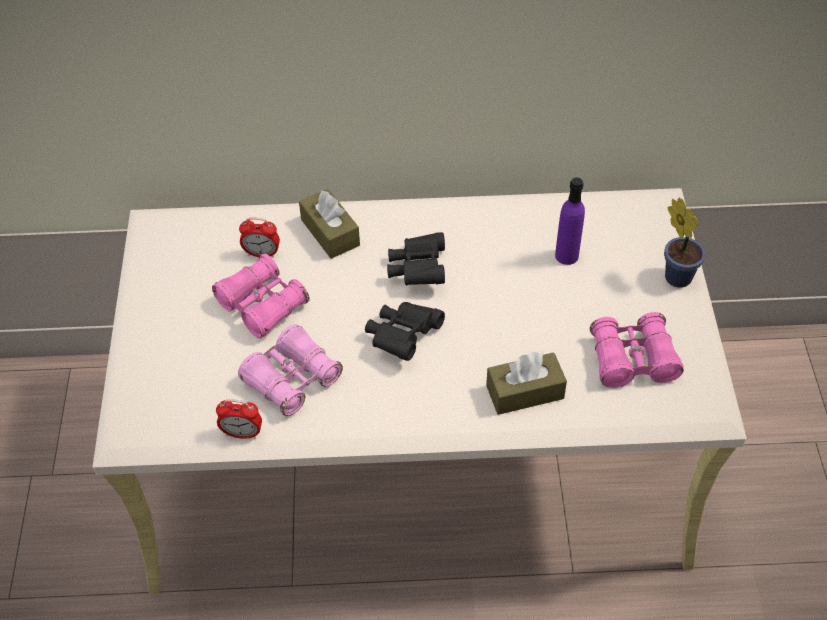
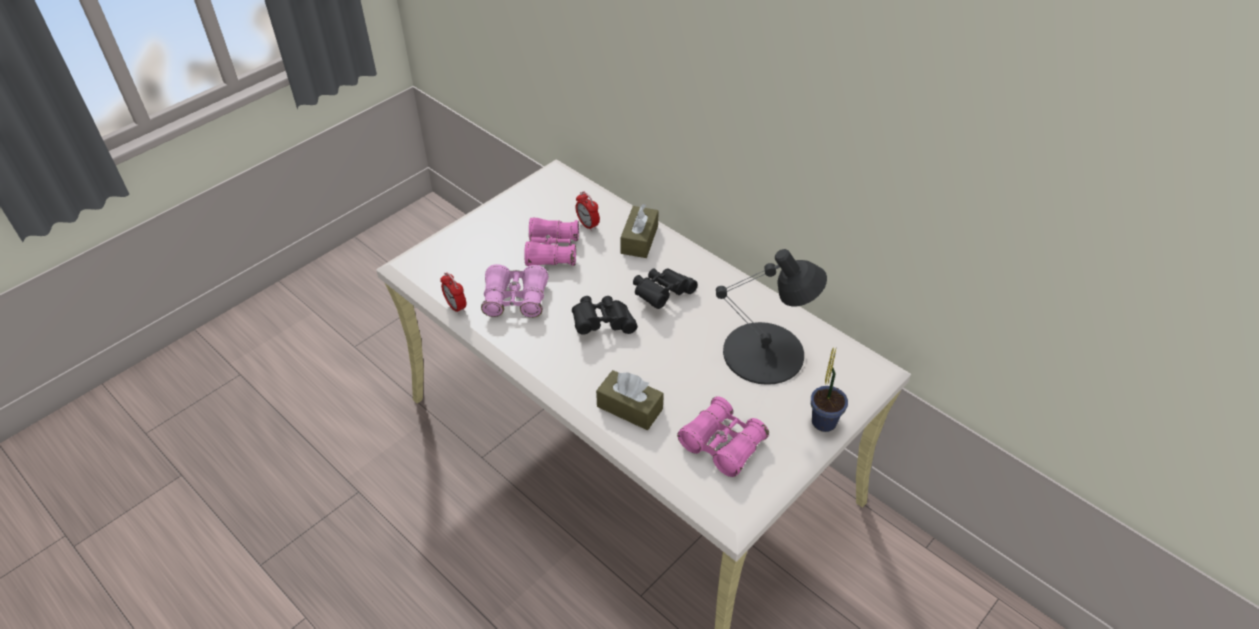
camera: 45 degrees right, 5 degrees down
(566, 255) = (765, 353): purple bottle -> black table lamp

